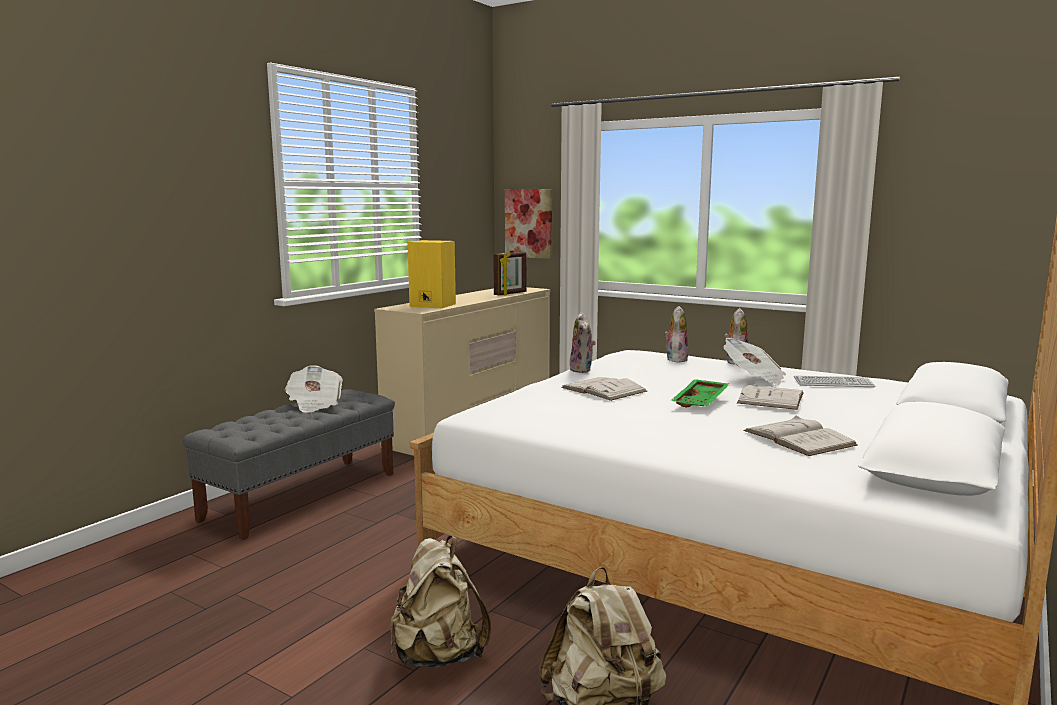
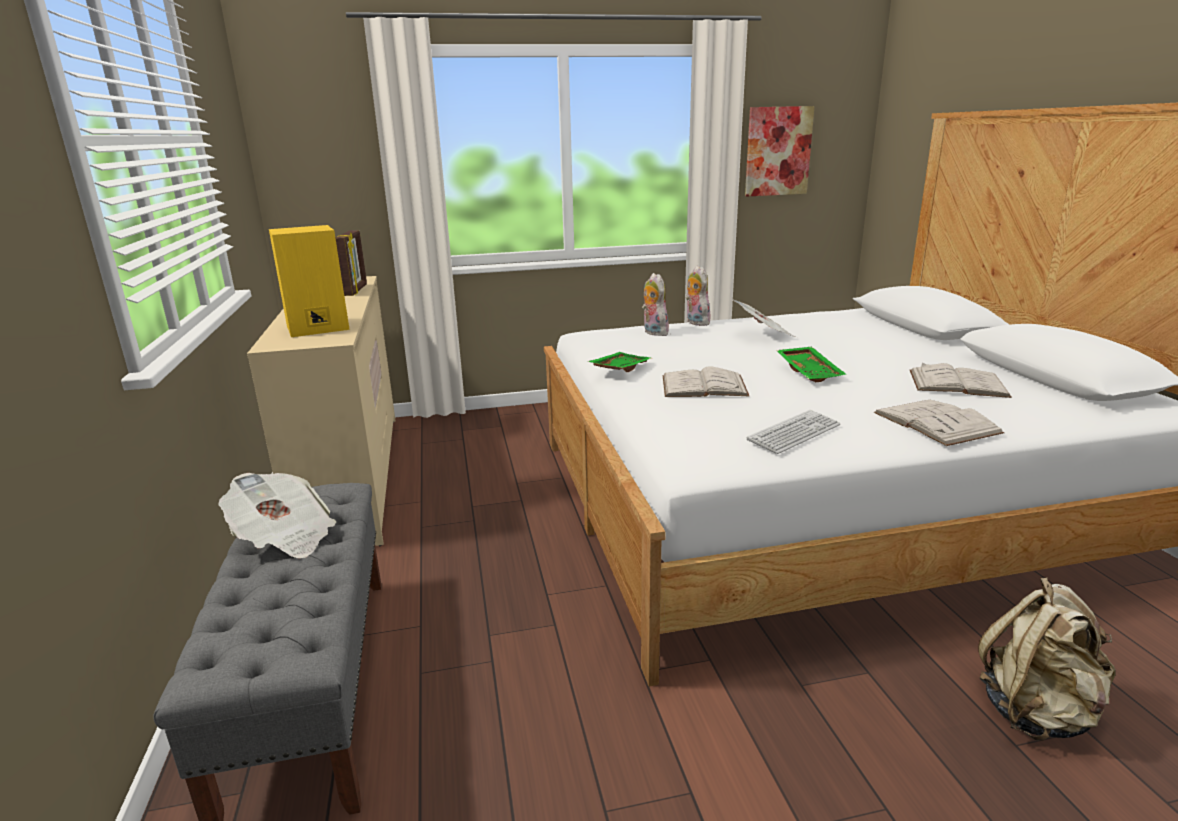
camera: 45 degrees left, 10 degrees up
(438, 655) = (868, 772): beige backpack -> none
(529, 223) = (321, 189): picture -> picture (778, 151)
(582, 370) = (619, 369): plush toy -> green tray
(771, 398) = (832, 351): white book -> white book (936, 422)
(833, 383) = (814, 324): keyboard -> keyboard (794, 433)

